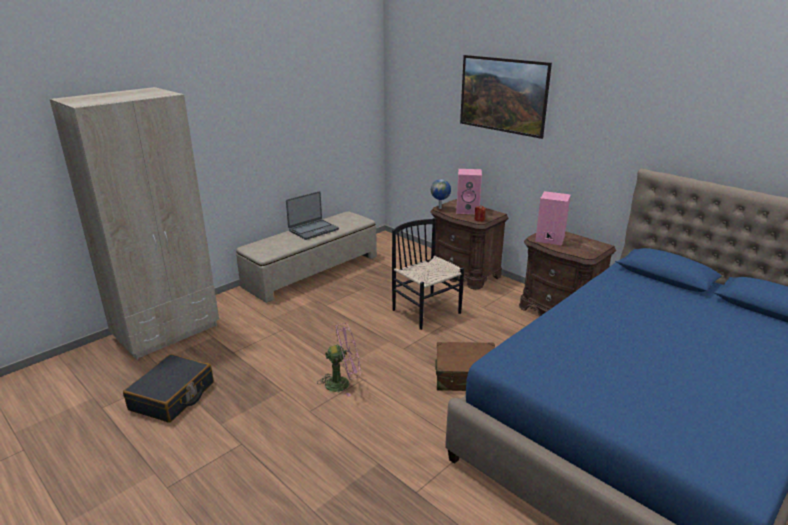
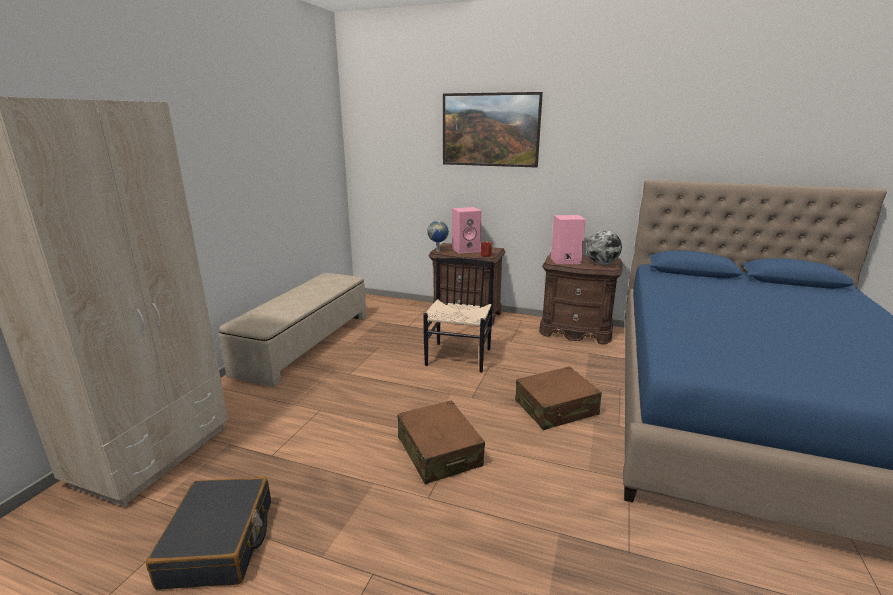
camera: 25 degrees left, 5 degrees down
(313, 230) = (303, 294): laptop -> none
(343, 383) = (439, 452): pink fan -> brown suitcase
(424, 310) = (459, 356): black chair -> black chair turned 75 degrees clockwise
(584, 248) = (601, 263): none -> globe

